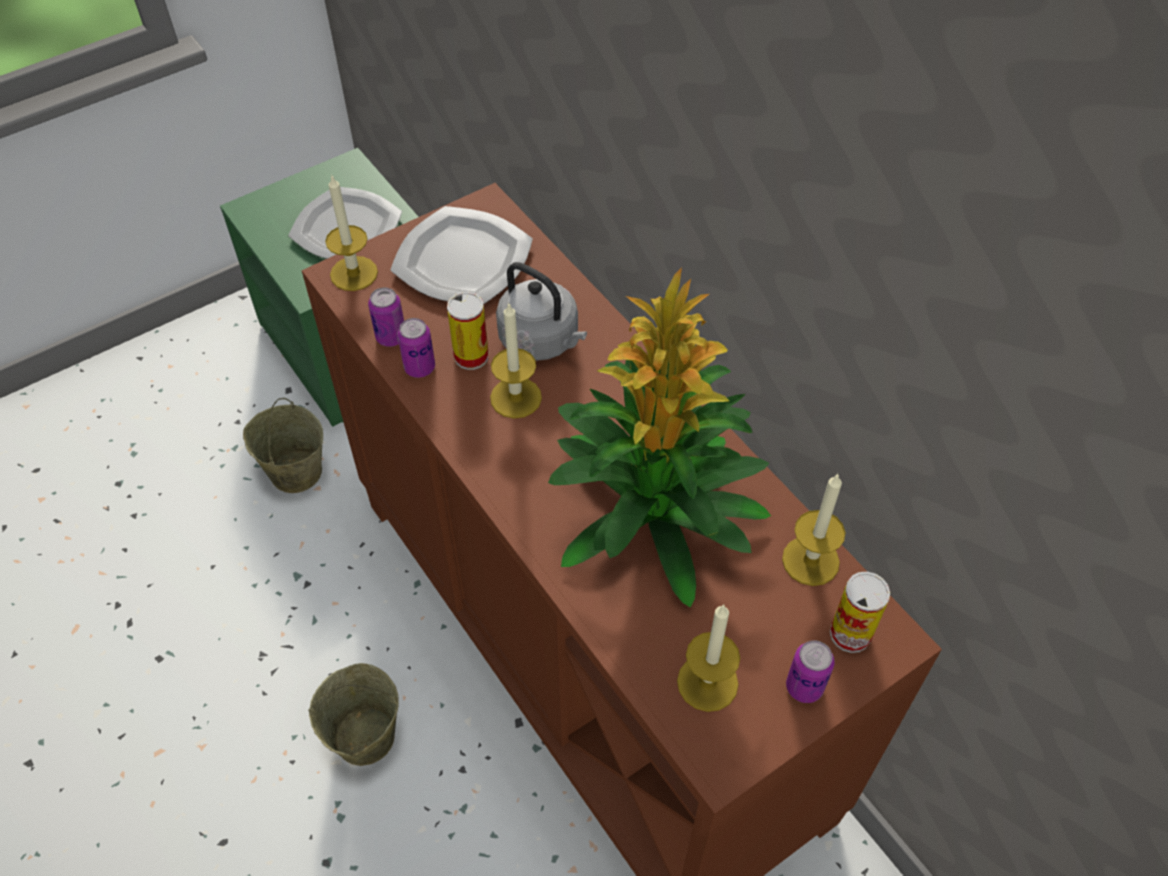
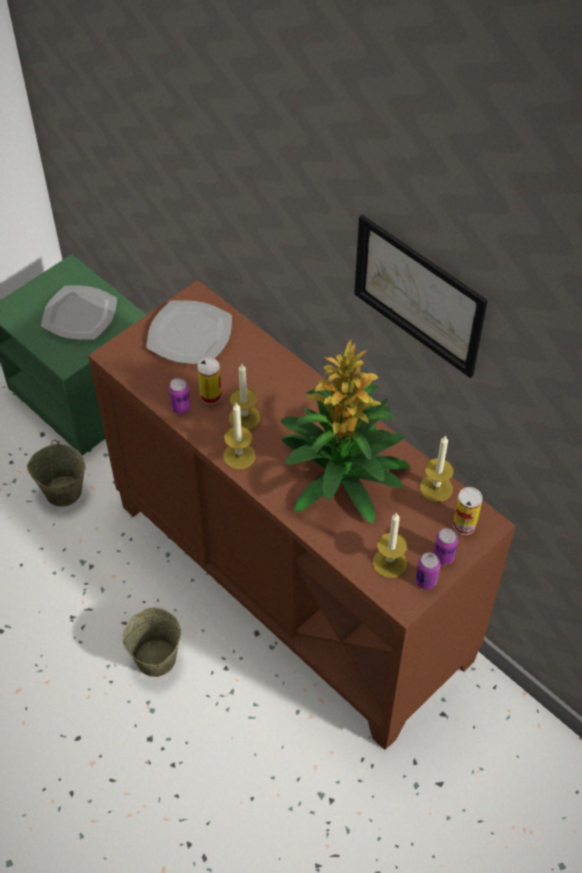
camera: 10 degrees left, 0 degrees up
(354, 273) = (122, 353): candle -> candle (239, 456)
(391, 337) = (157, 391): can -> can (426, 581)
(542, 341) = (252, 380): grey kettle -> none
(822, 208) = (418, 295): none -> picture

